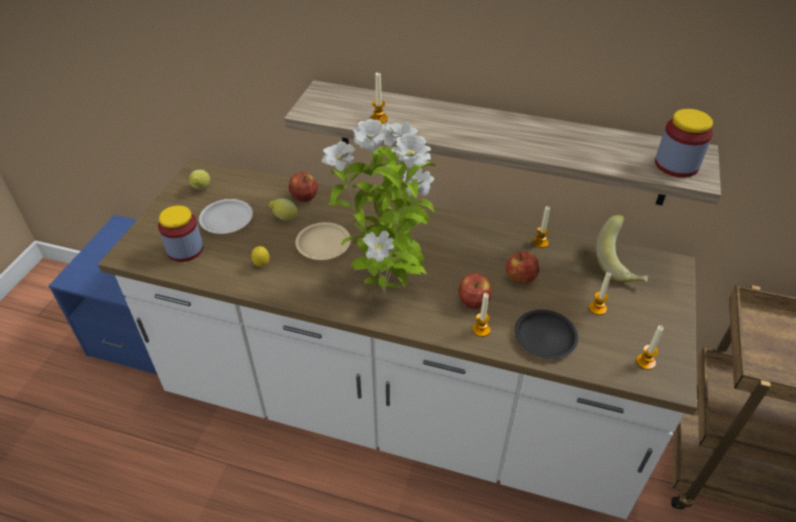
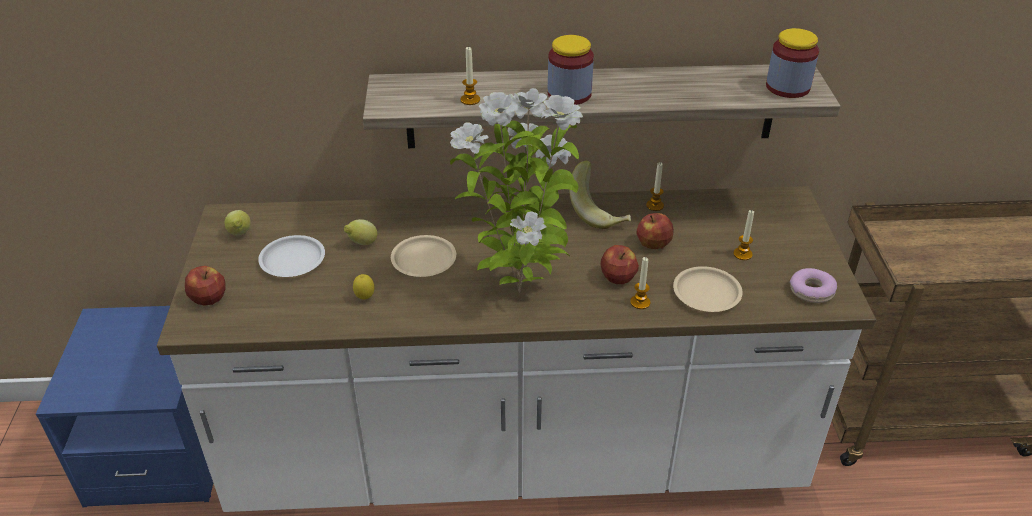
camera: 20 degrees left, 5 degrees down
(185, 249) = (261, 303): jar -> jar (569, 94)
(304, 197) = (372, 216): apple -> apple (208, 298)
(545, 337) = (706, 293): black plate -> beige plate
(620, 264) = (743, 208): banana -> banana (600, 212)
(645, 362) = (811, 291): candle -> donut

